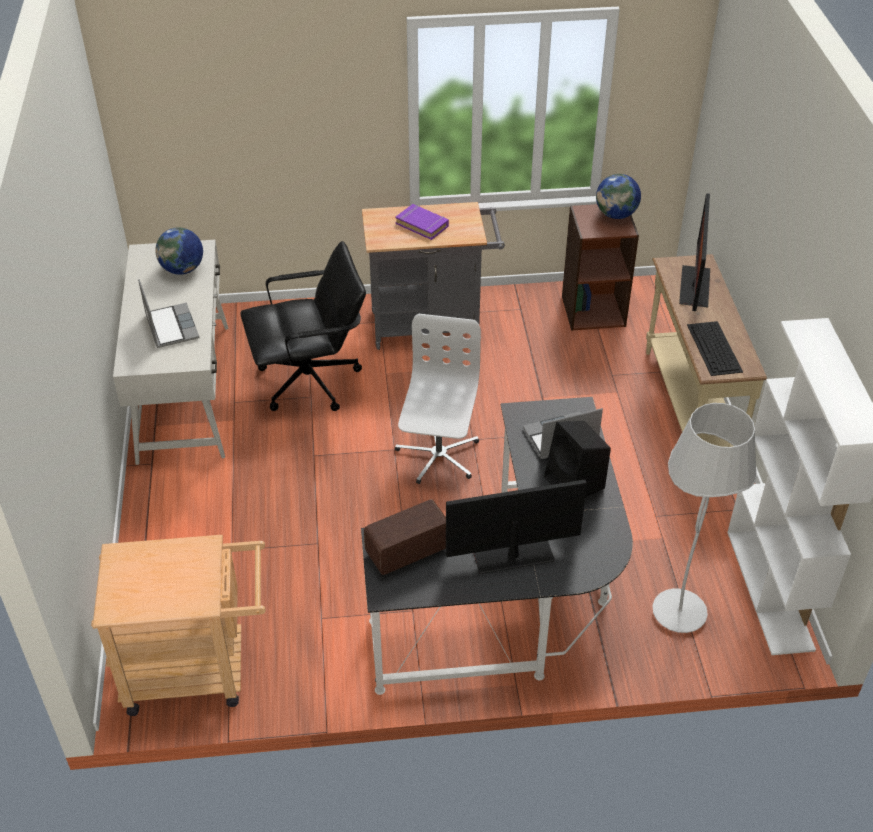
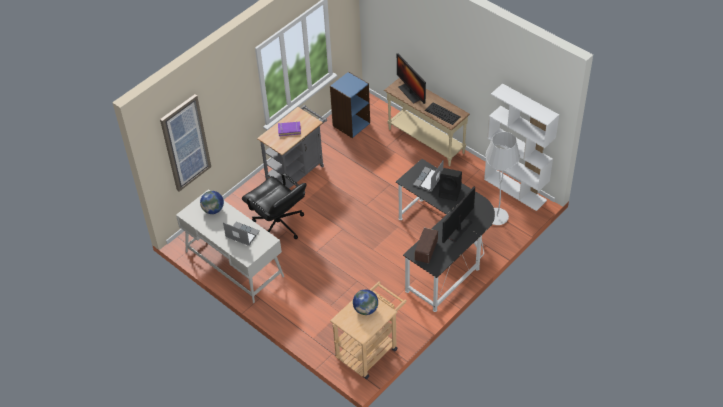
camera: 40 degrees left, 5 degrees up
(200, 126) = (185, 143): none -> picture
(310, 382) = (279, 225): black office chair -> black office chair turned 105 degrees clockwise
(438, 455) = (360, 220): white office chair -> none
(593, 311) = (351, 124): brown bookcase -> blue bookcase
(616, 215) = (351, 79): globe -> globe (365, 309)

